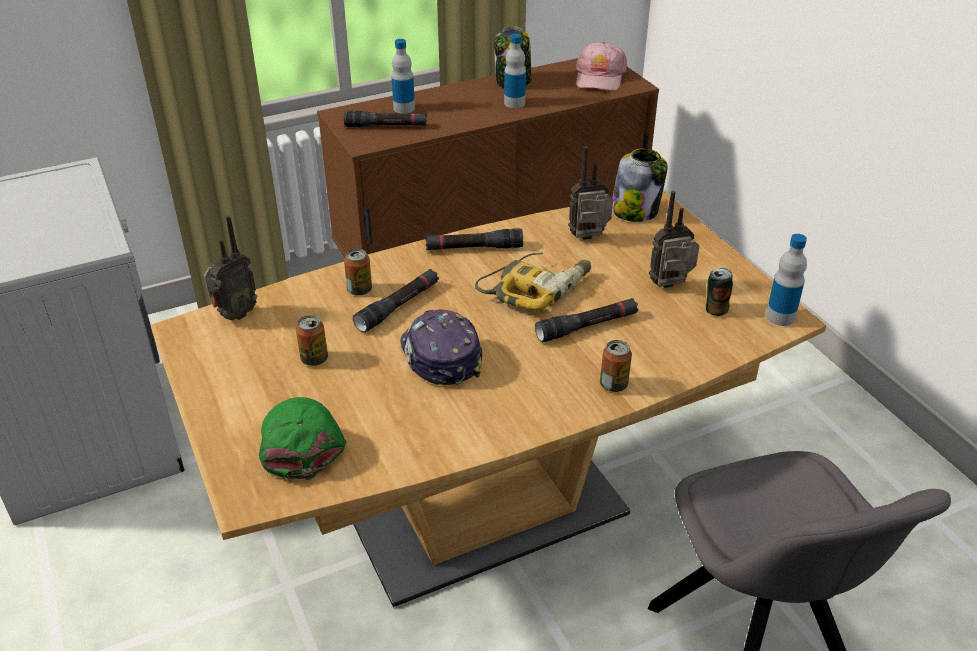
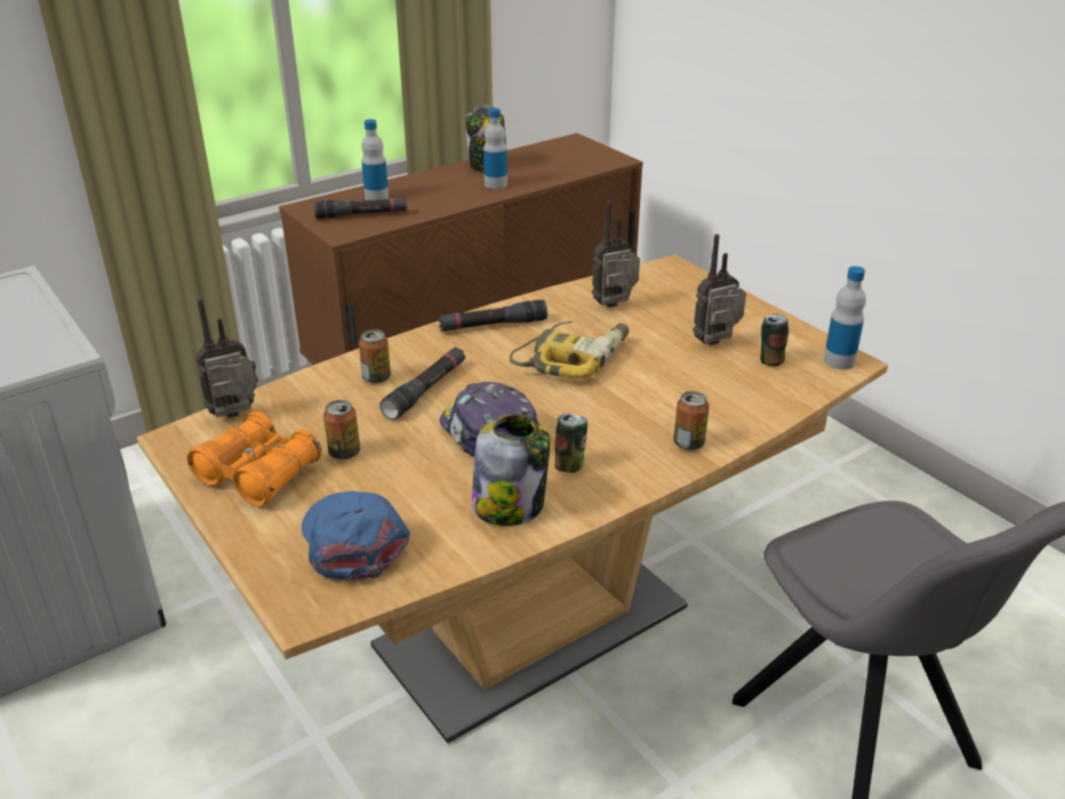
camera: 10 degrees left, 5 degrees down
(234, 315) = (237, 417): radio -> radio turned 150 degrees counterclockwise
(239, 371) = (258, 474): none -> orange binoculars
(300, 442) = (352, 540): green cap -> blue cap
(502, 394) = (570, 465): none -> can
(587, 326) = (641, 390): black flashlight -> none
(599, 77) = (578, 155): pink cap -> none
(635, 211) = (655, 276): jar -> jar (510, 505)

